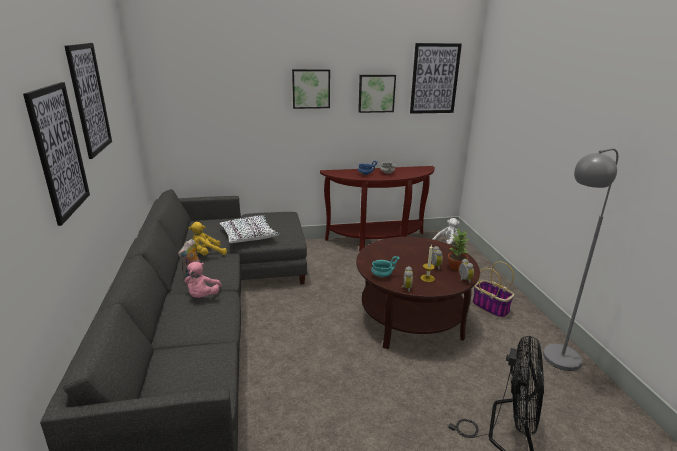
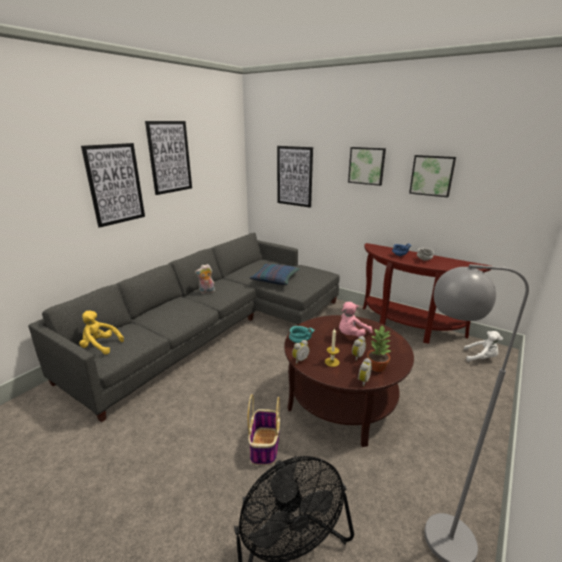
camera: 45 degrees right, 0 degrees up
(203, 296) = (194, 305): pink plush toy -> pink plush toy (351, 335)
(207, 254) = (235, 282): yellow plush toy -> yellow plush toy (100, 346)
(248, 236) = (275, 279): white pillow -> blue pillow
(434, 79) = (509, 164): picture -> picture (294, 176)
(491, 308) = (440, 439): basket -> basket (265, 446)

